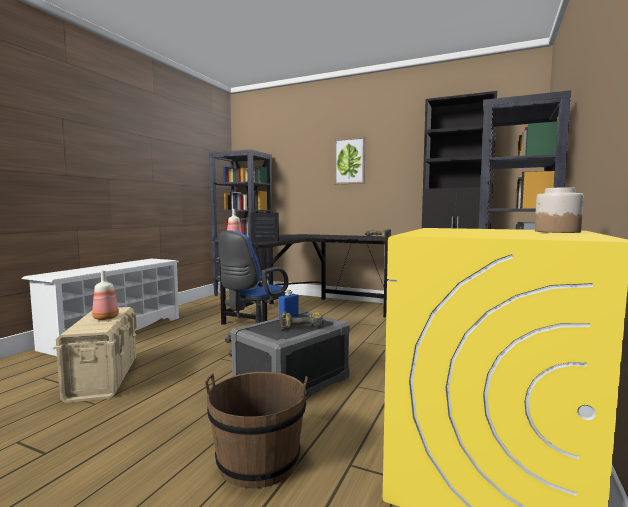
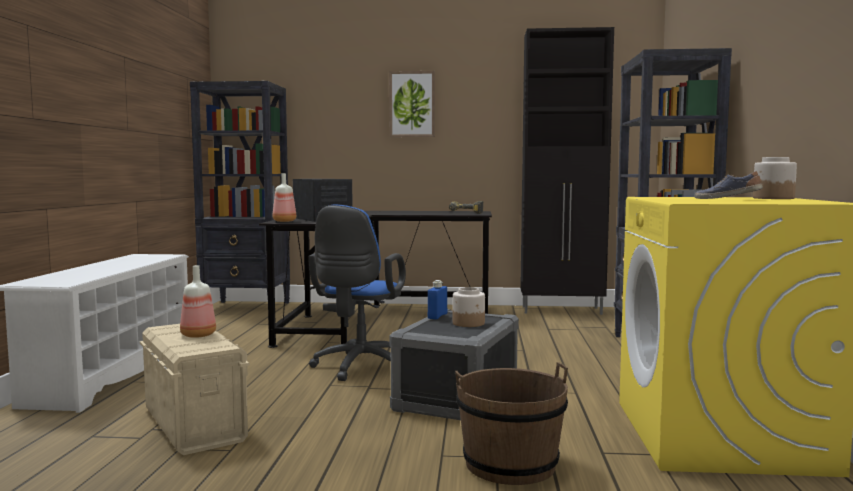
camera: 20 degrees left, 0 degrees up
(302, 326) = (469, 323): power drill -> jar
(496, 231) = (727, 199): none -> shoe

